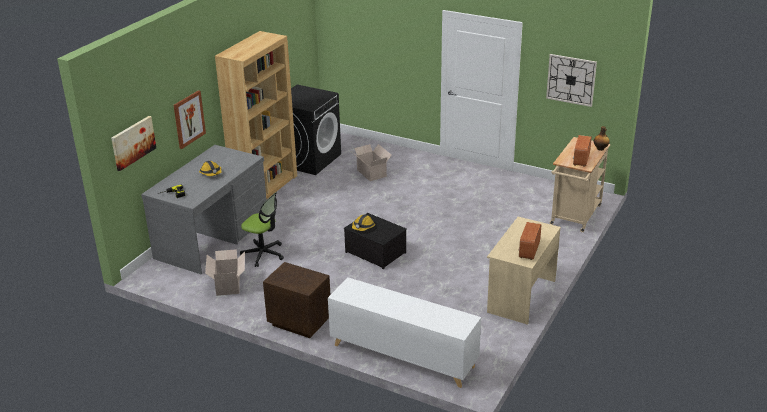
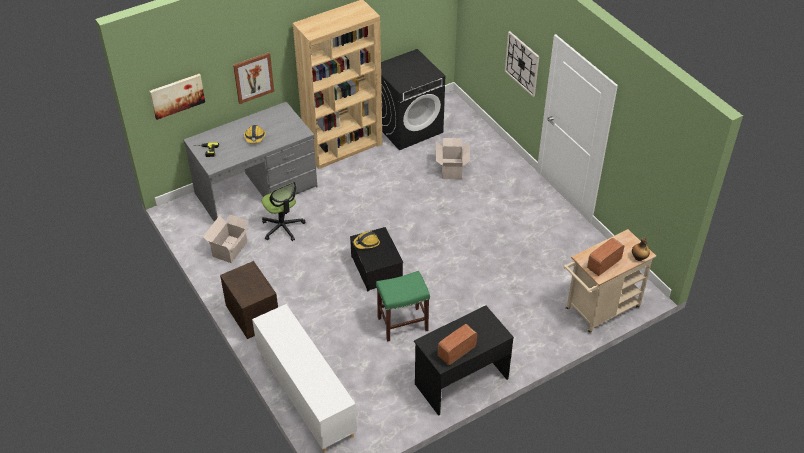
camera: 30 degrees right, 15 degrees up
(435, 278) = (403, 323): none -> green stool
(520, 296) = (460, 381): beige desk -> black desk
(571, 80) = (649, 167): wall clock -> wall clock (522, 63)

